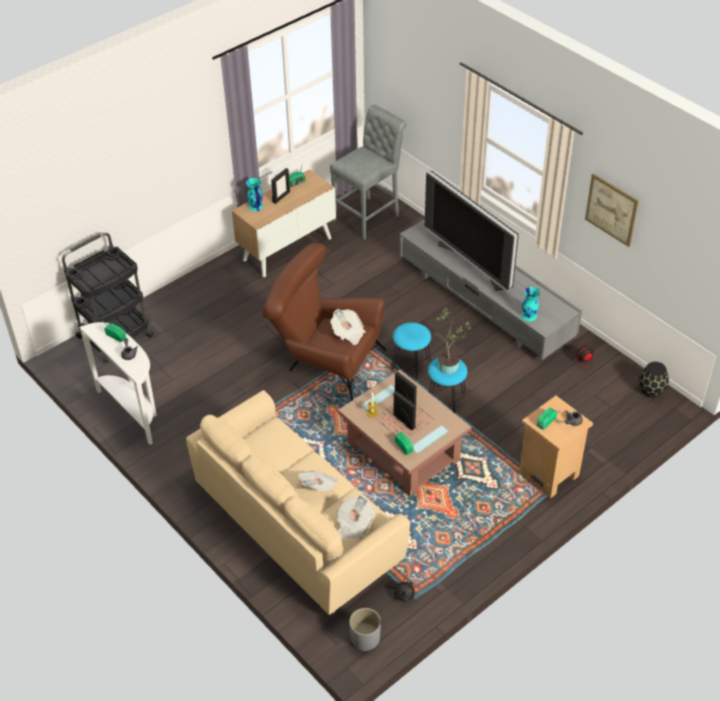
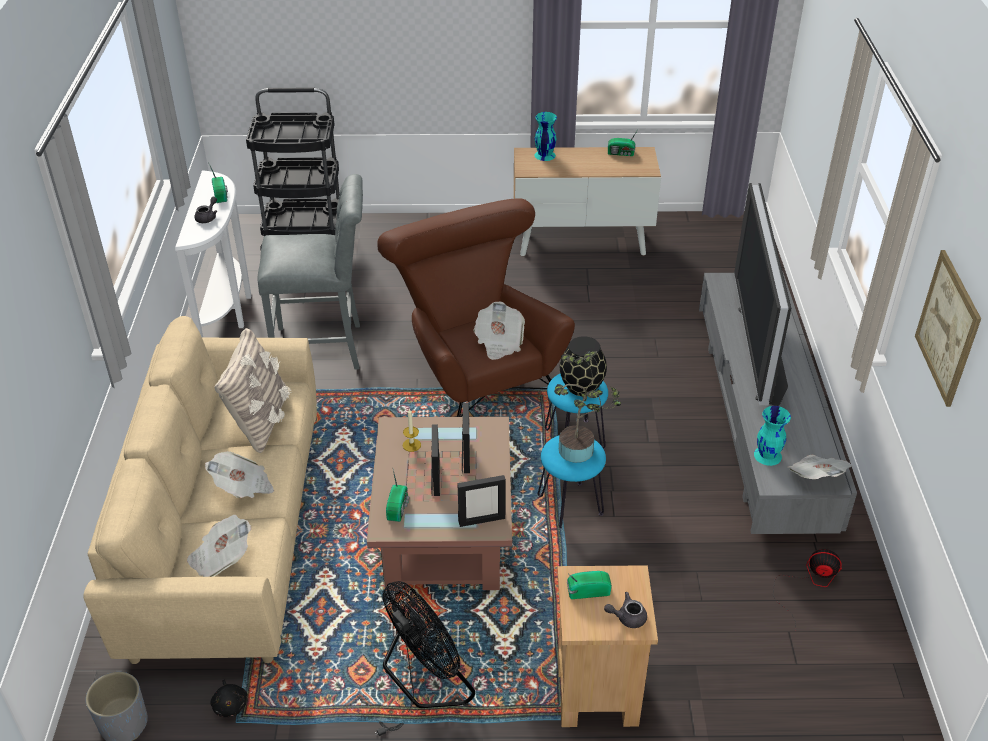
camera: 40 degrees right, 5 degrees down
(281, 197) = (585, 159): picture frame -> picture frame (481, 519)
(282, 450) = (262, 422): none -> beige pillow
(369, 216) = (719, 254): grey stool -> grey stool (324, 349)
(471, 524) = (416, 681): none -> black fan
(558, 313) = (816, 477): none -> newspaper
(651, 391) = (889, 684): black vase -> black vase (582, 387)

